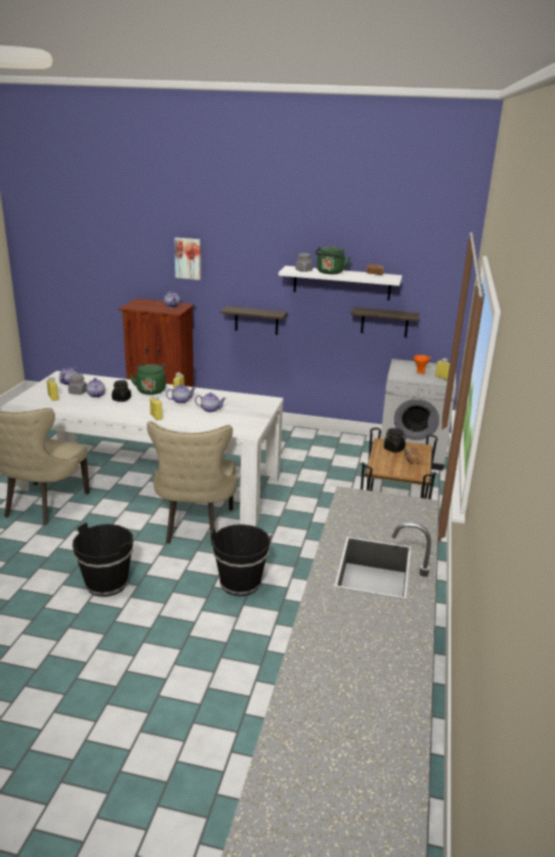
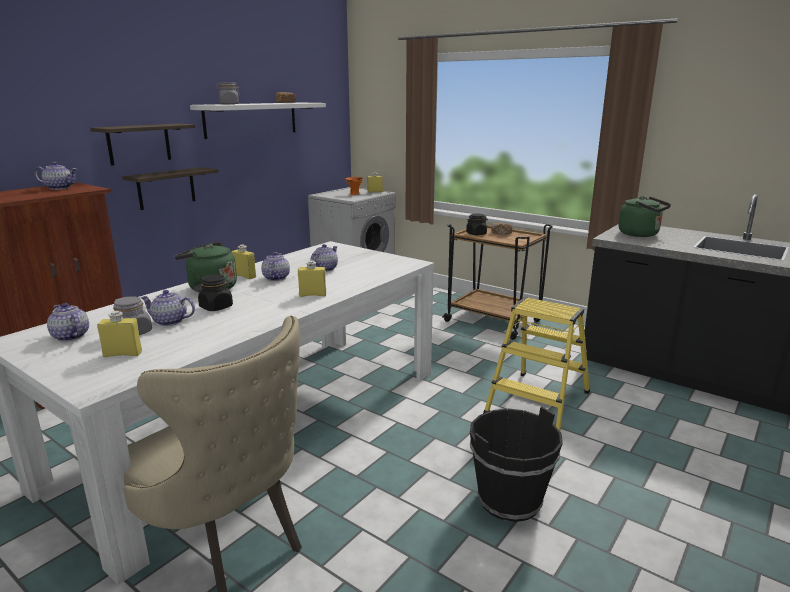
camera: 65 degrees left, 5 degrees down
(188, 258) = (46, 109): picture -> none
(195, 526) = (405, 409): beige chair -> none
(240, 583) = (538, 403): black bucket -> yellow step ladder
(330, 273) = (256, 103): green kettle -> green kettle (641, 234)
(384, 322) = (294, 157): shelf -> shelf (139, 144)

